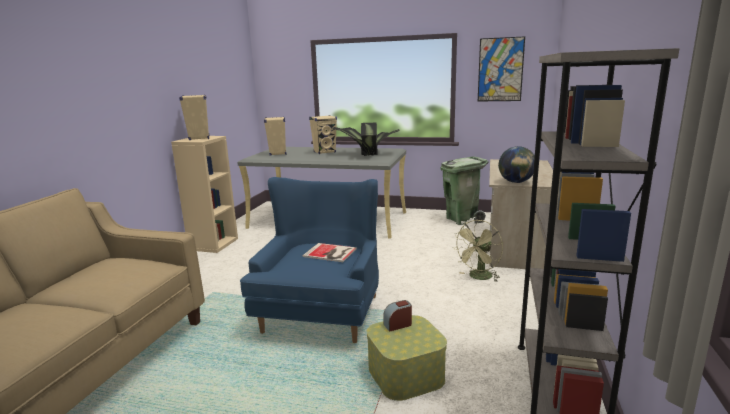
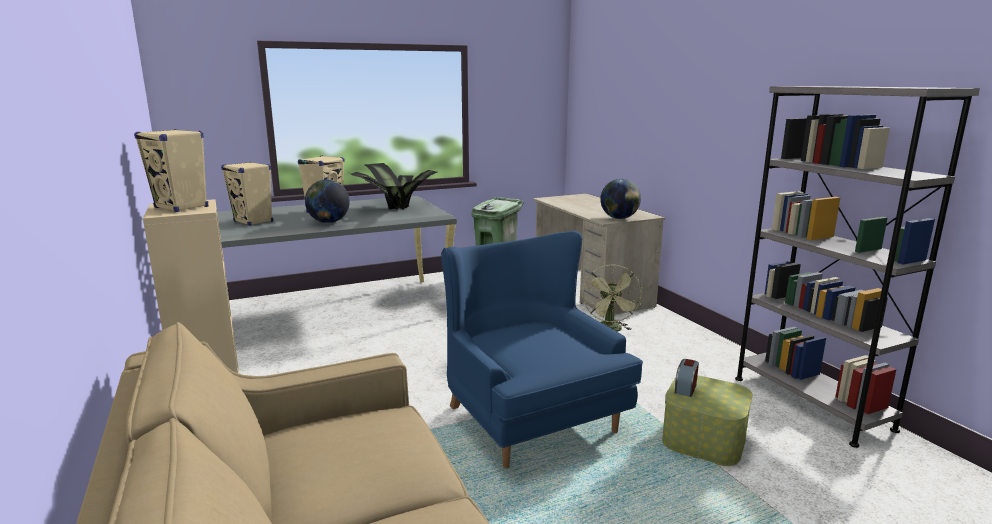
camera: 40 degrees left, 0 degrees up
(309, 158) = (329, 222): none -> globe
(330, 253) = (541, 335): book -> none
(500, 69) = (516, 92): picture -> none

